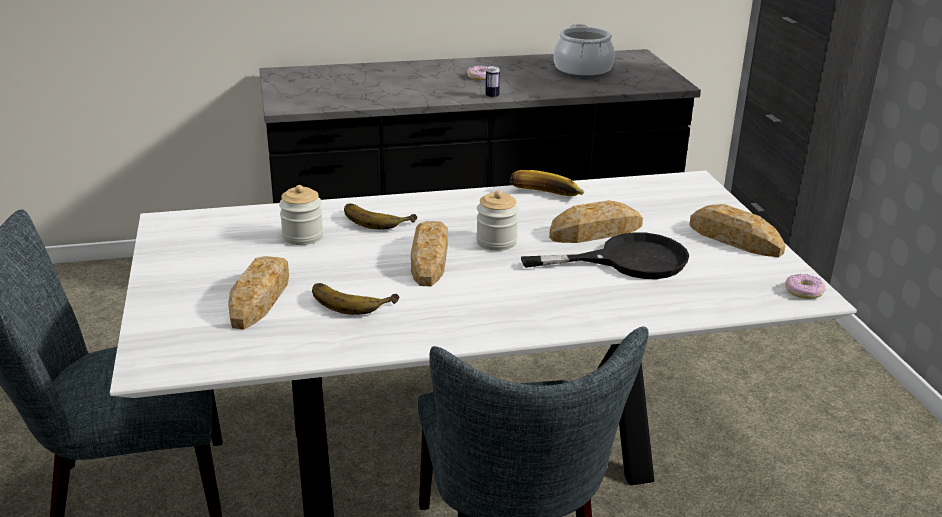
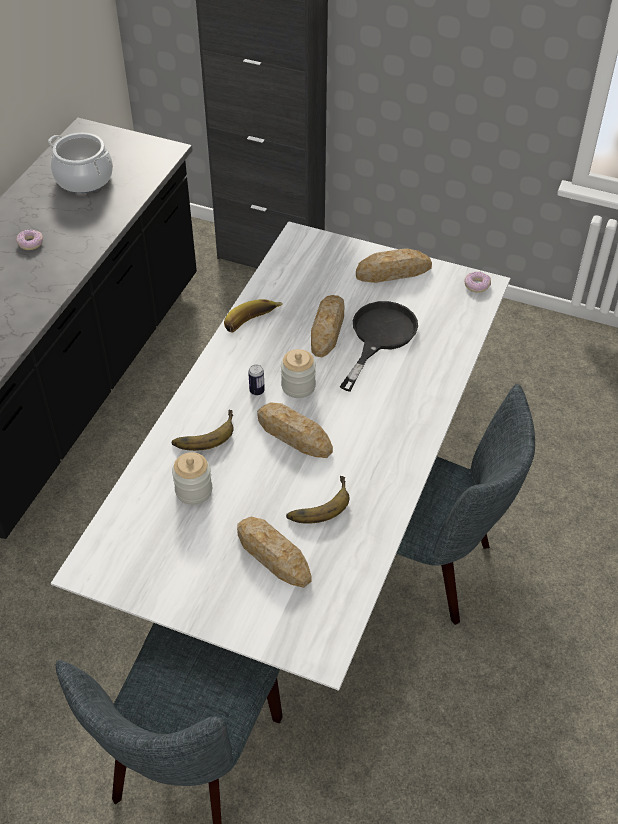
camera: 55 degrees left, 20 degrees up
(492, 96) = (83, 259): can -> can (257, 391)

